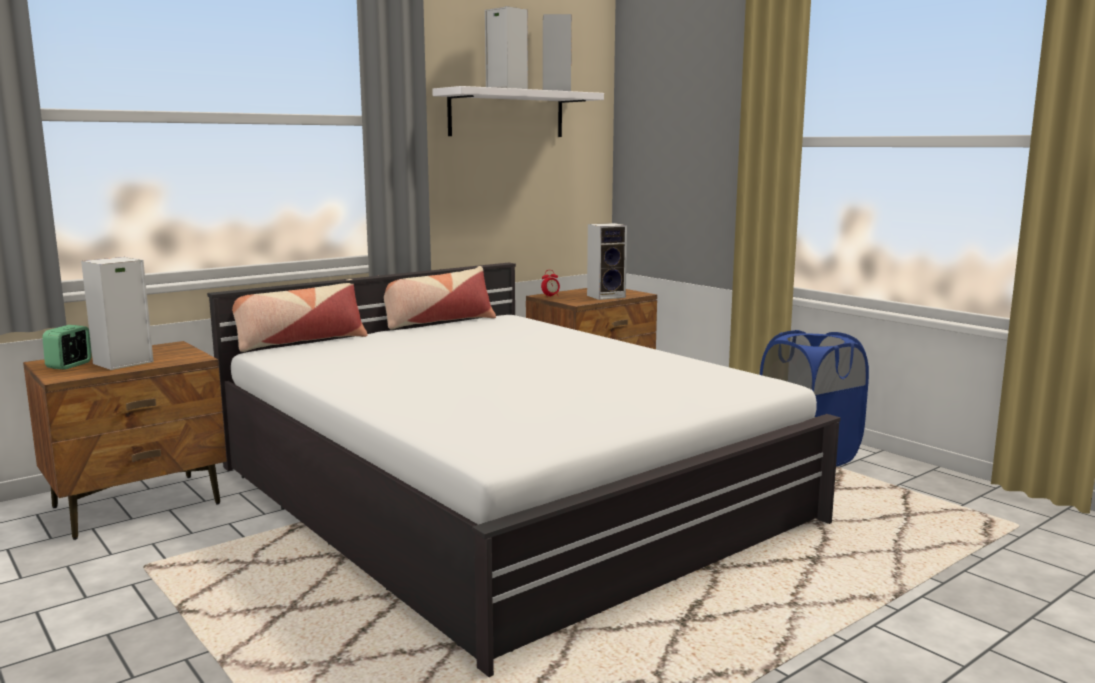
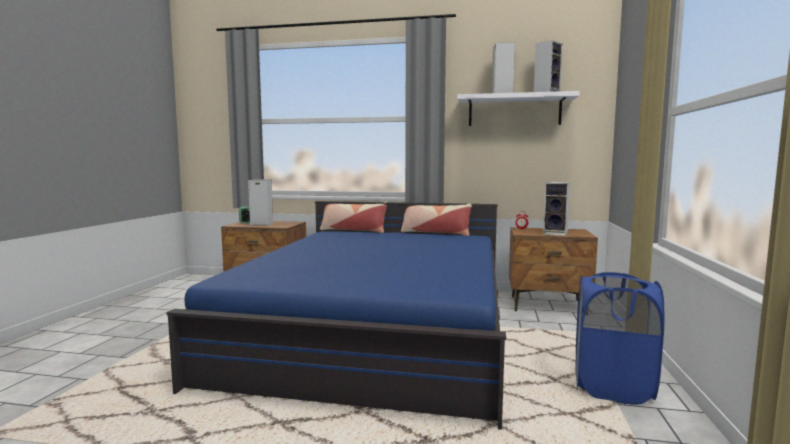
camera: 50 degrees right, 5 degrees down
(502, 493) = (377, 331): white bed -> blue bed

